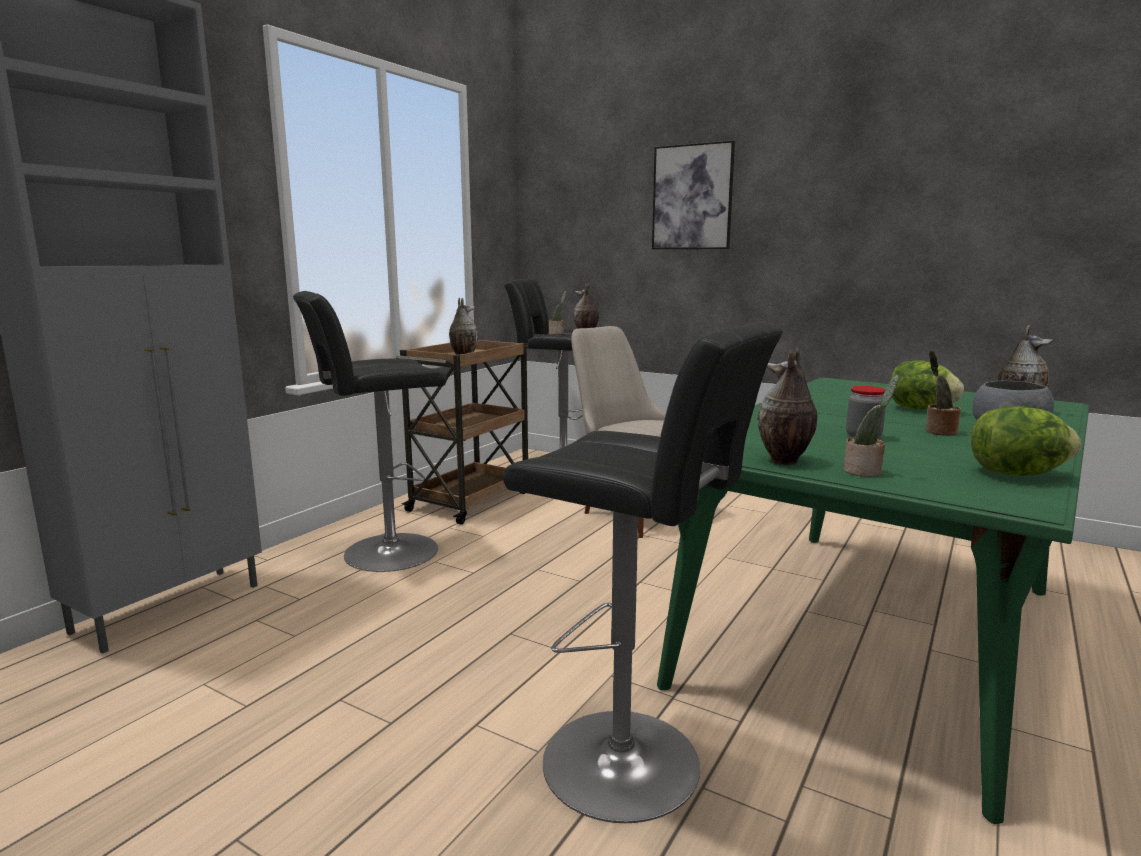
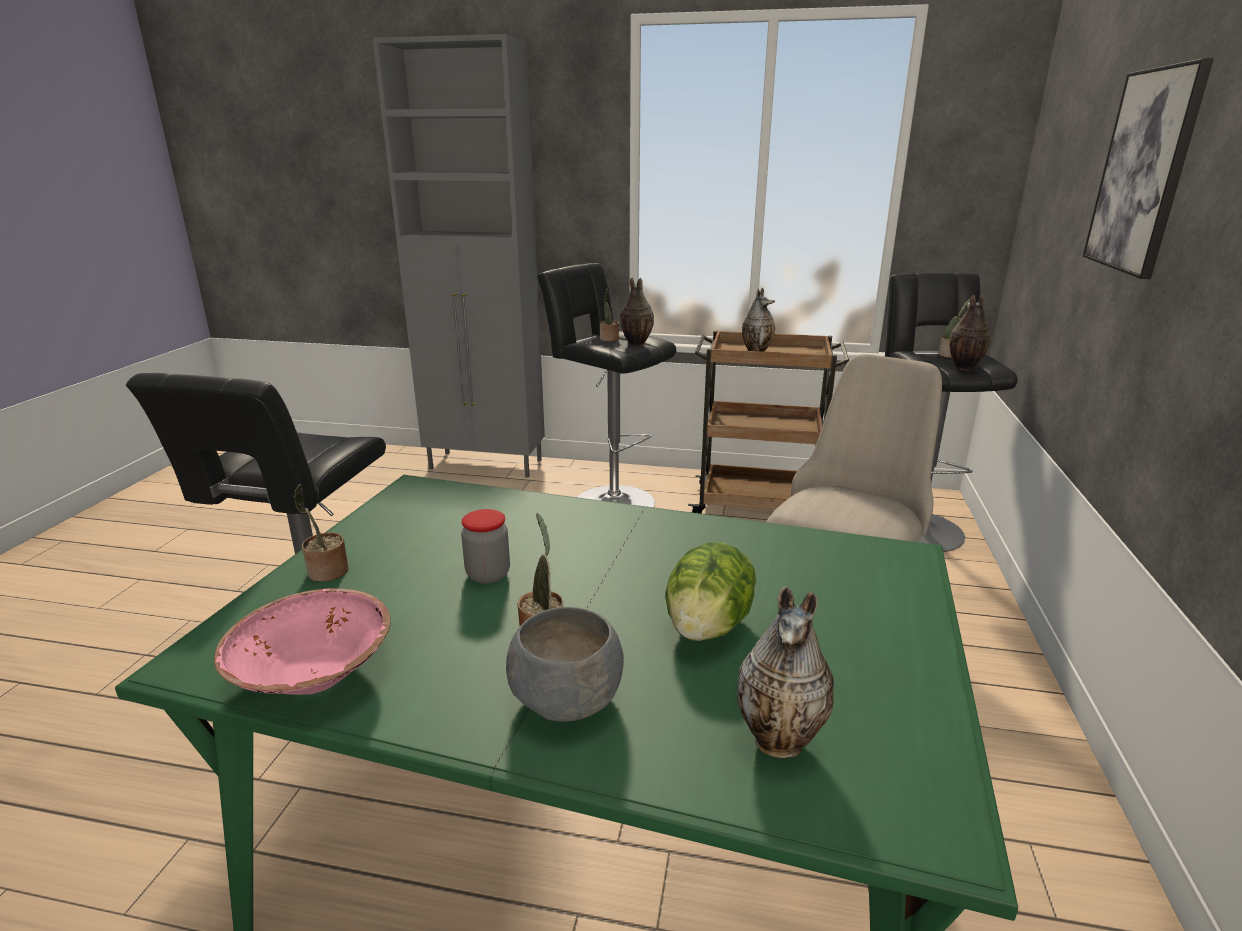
camera: 70 degrees right, 10 degrees up
(368, 367) = (609, 339): none -> potted plant
(784, 461) = (365, 531): vase -> vase (635, 344)
(1017, 474) = (315, 674): lettuce -> pink bowl

